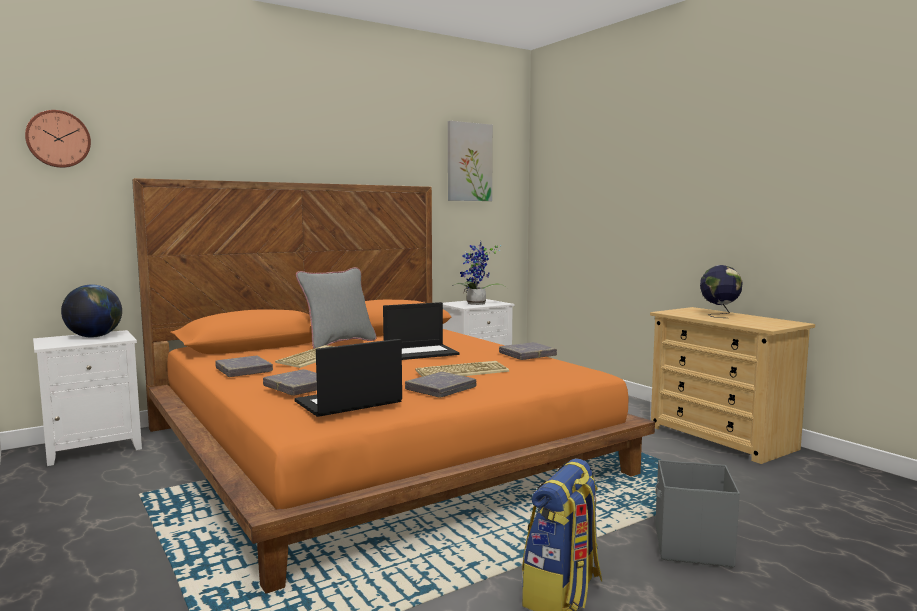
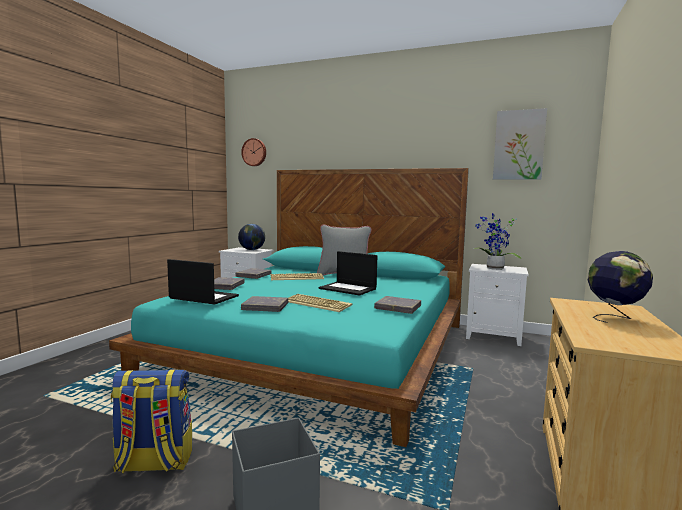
camera: 55 degrees right, 0 degrees up
(376, 449) = (319, 348): orange bed -> turquoise bed

